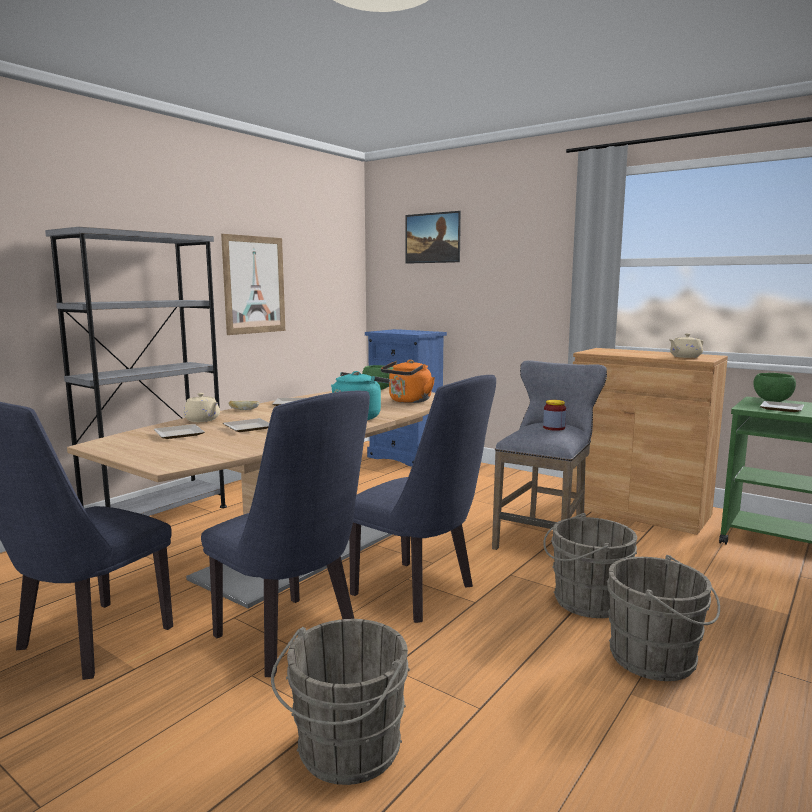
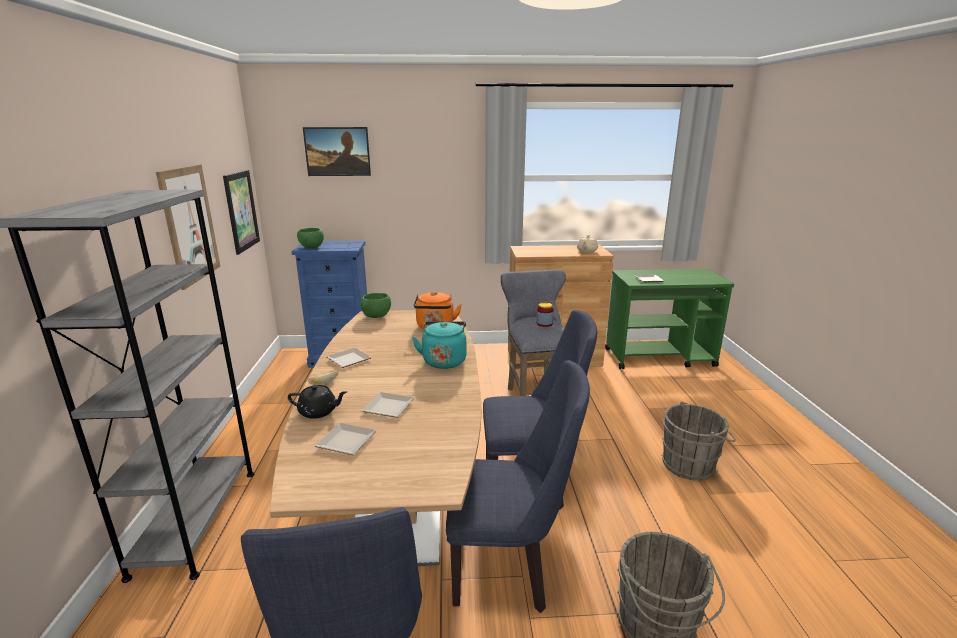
camera: 40 degrees left, 10 degrees up
(202, 420) = (319, 412): beige teapot -> black teapot
(334, 291) = (241, 211): none -> picture
(585, 601) = (616, 442): grey bucket -> none
(773, 400) = (631, 272): green bowl -> green bowl (312, 247)

